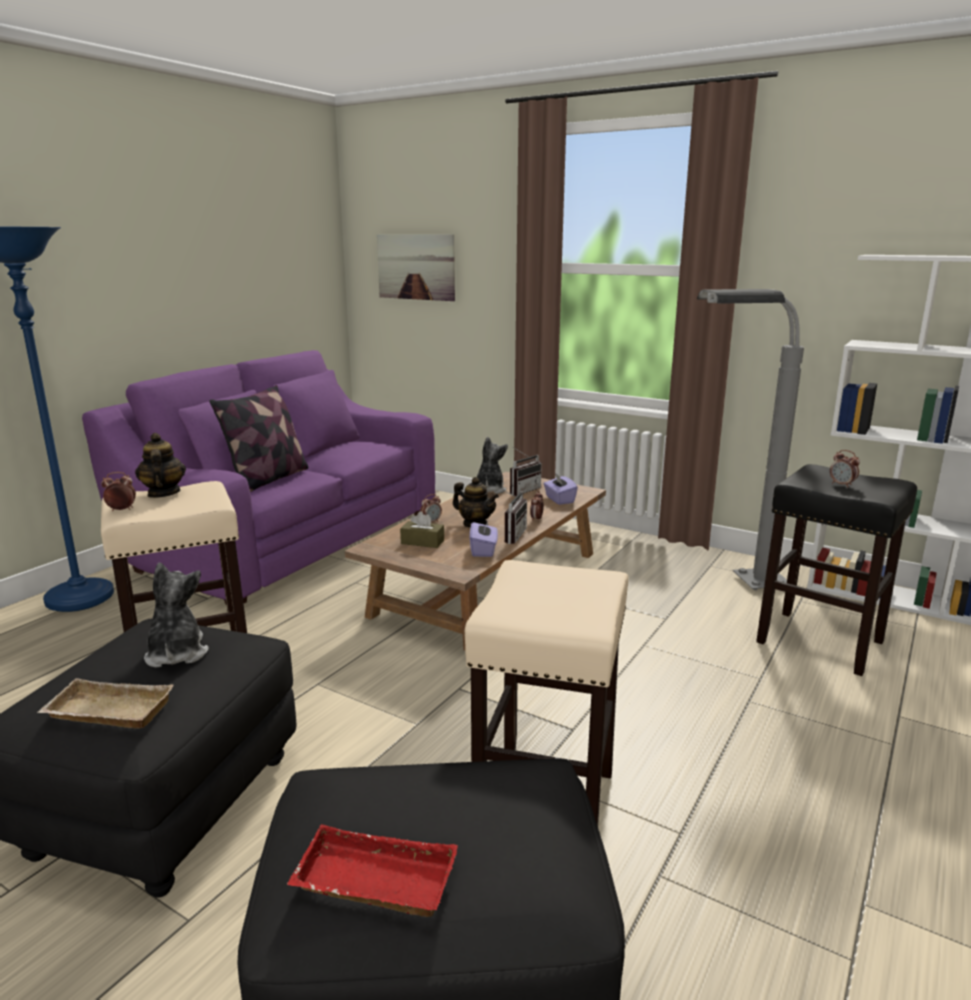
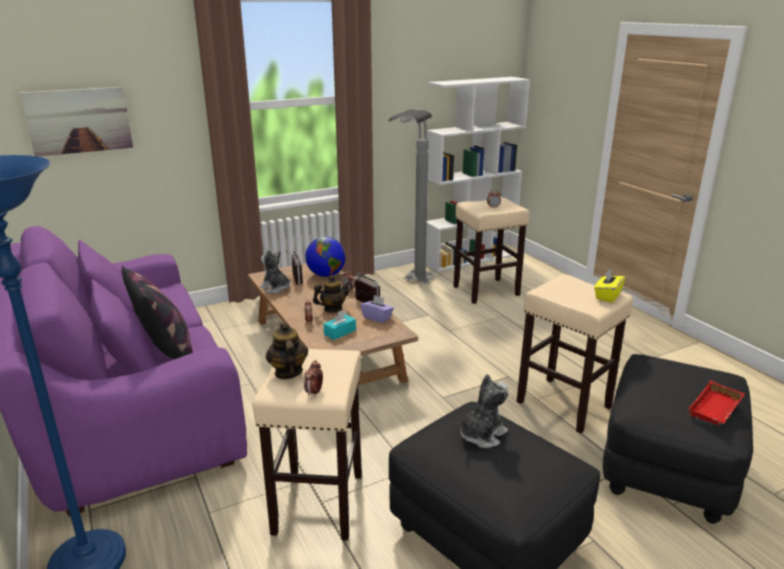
camera: 60 degrees left, 5 degrees up
(106, 713) = (545, 468): beige tray -> none
(163, 493) = (288, 372): teapot -> teapot turned 60 degrees clockwise
(176, 653) = (481, 435): plush toy -> plush toy turned 120 degrees clockwise
(422, 542) = (340, 332): brown tissue box -> turquoise tissue box
(559, 500) = (326, 275): purple tissue box -> globe
(568, 618) = (607, 296): none -> yellow tissue box
(821, 642) = (486, 290): black stool -> beige stool

